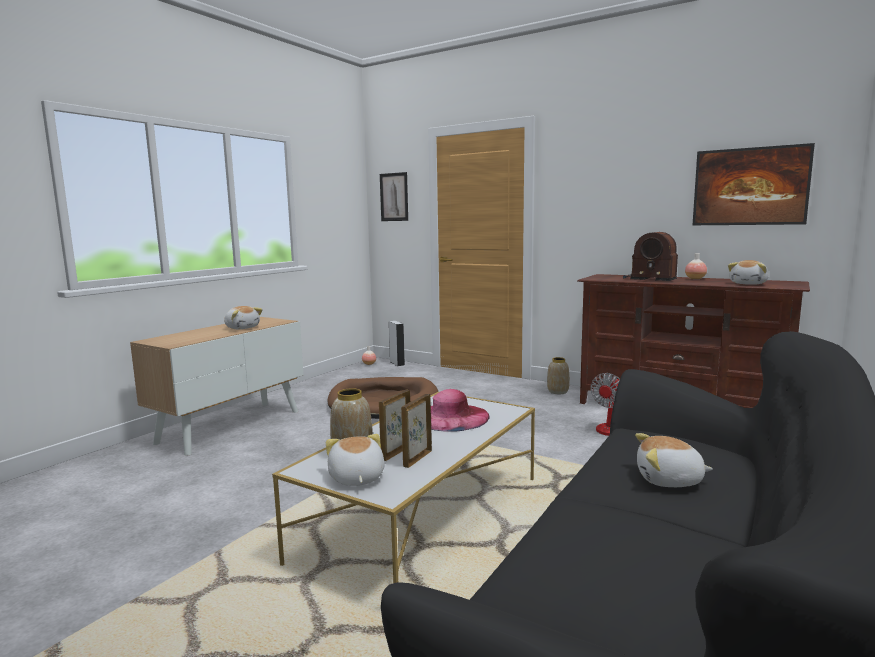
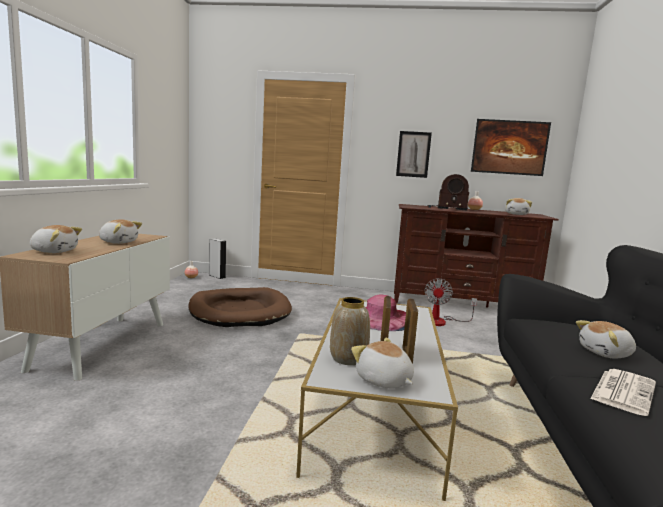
camera: 25 degrees left, 0 degrees up
(176, 337) = (54, 251): none -> plush toy
(394, 197) = (218, 127): picture -> picture (413, 154)
(558, 392) = (370, 295): vase -> none
(602, 523) = (623, 391): none -> newspaper

